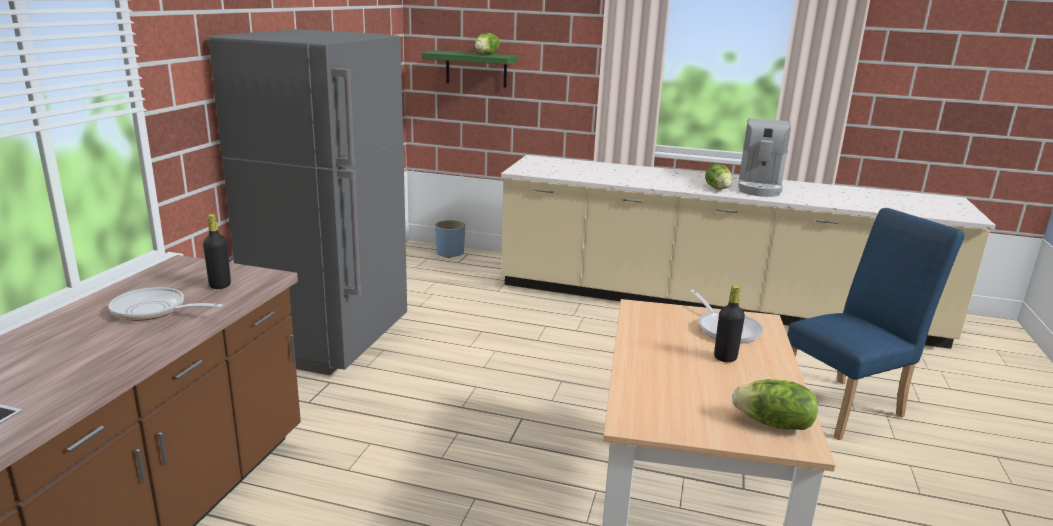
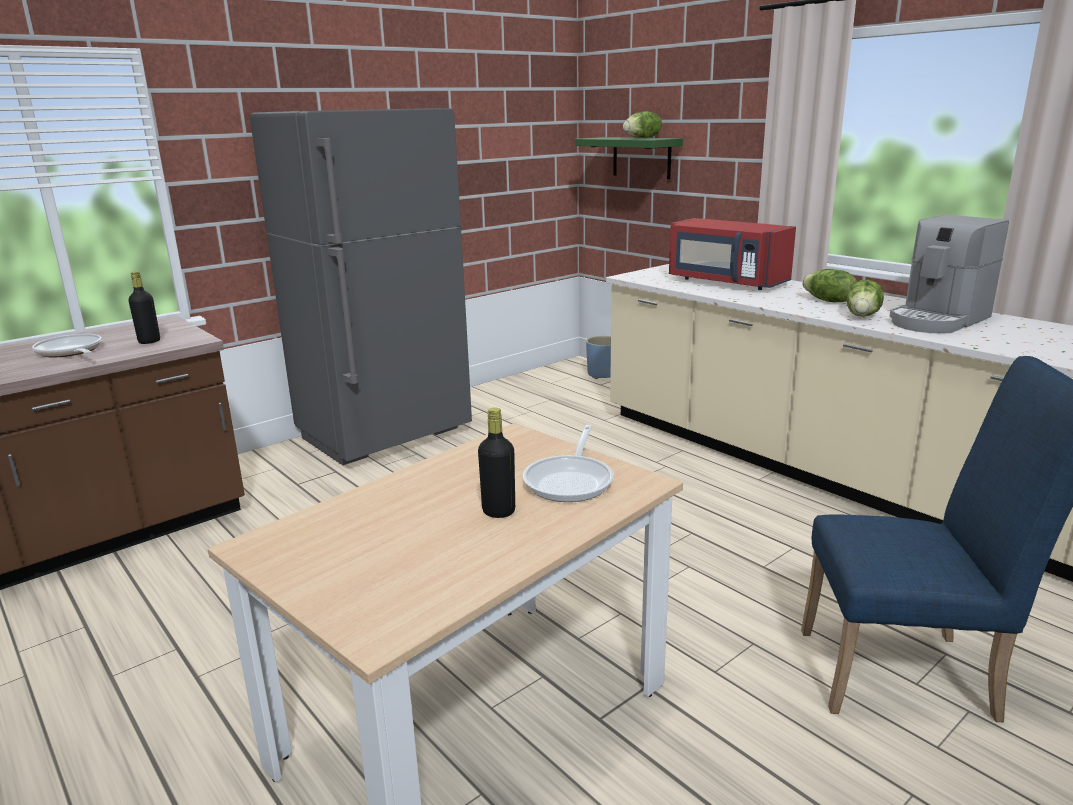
camera: 35 degrees right, 0 degrees up
(593, 170) = (725, 282): none -> red microwave
(773, 424) = (394, 600): lettuce -> lettuce (828, 301)

